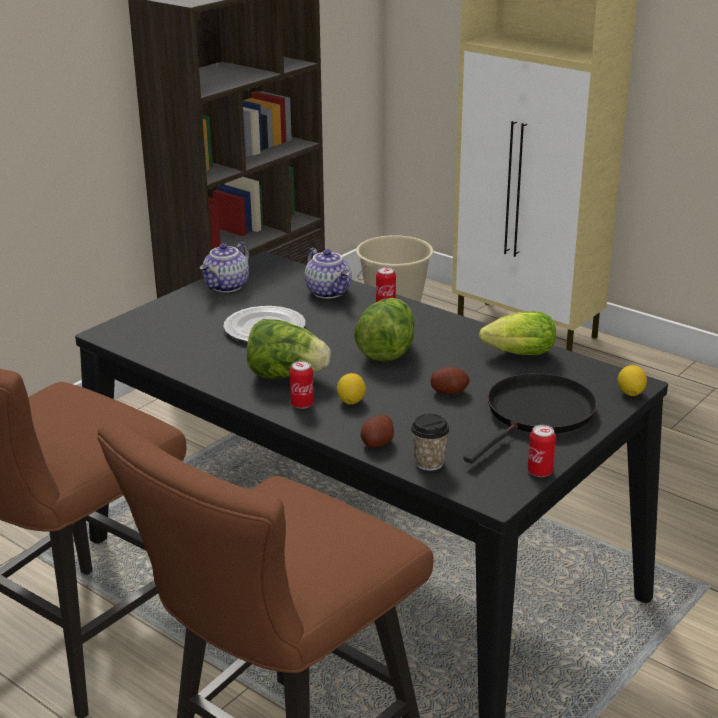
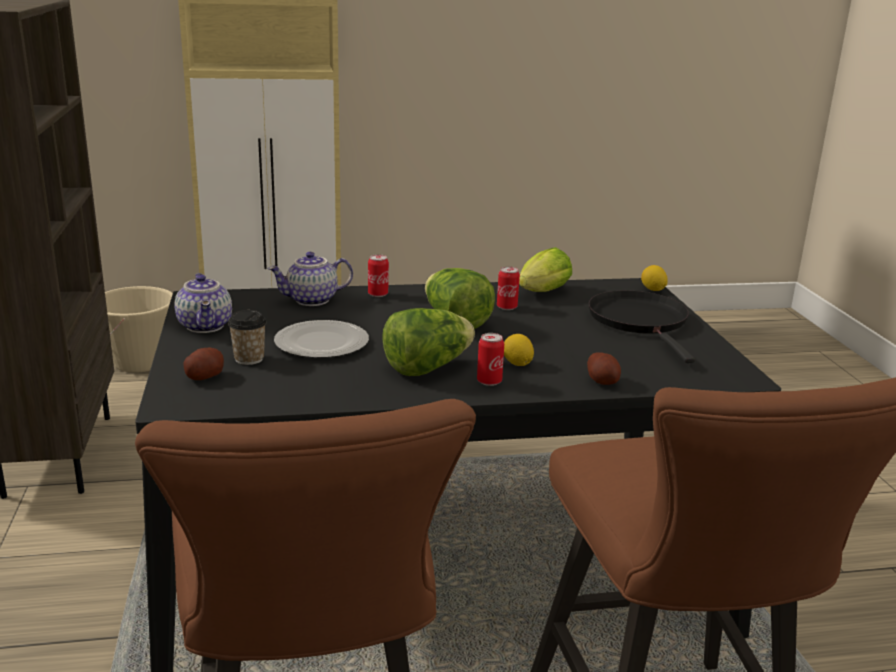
camera: 50 degrees left, 5 degrees down
(329, 292) = (311, 300): teapot -> teapot turned 150 degrees clockwise
(429, 463) = (661, 377): cup -> cup (249, 359)
(449, 391) = (560, 330): potato -> potato (204, 377)
(540, 472) = (724, 352): can -> can (507, 307)

